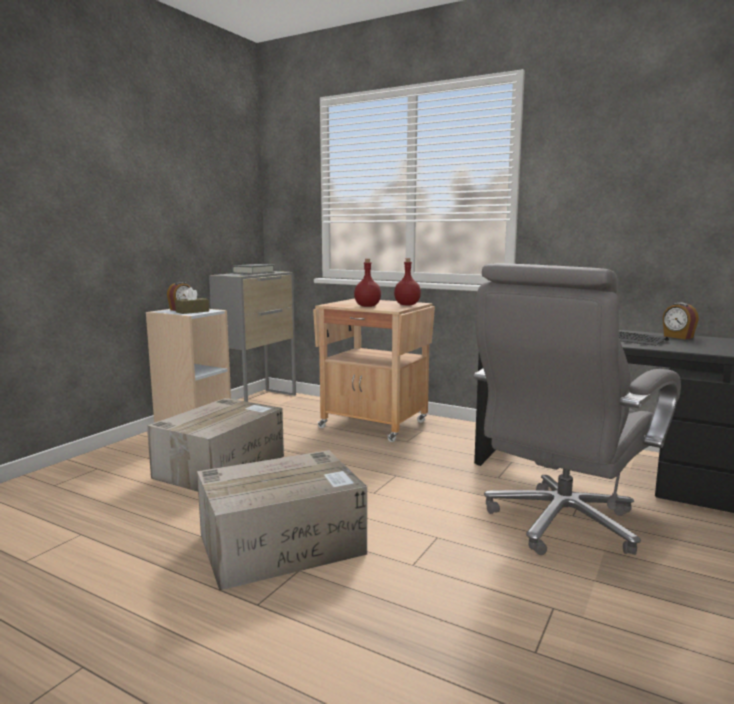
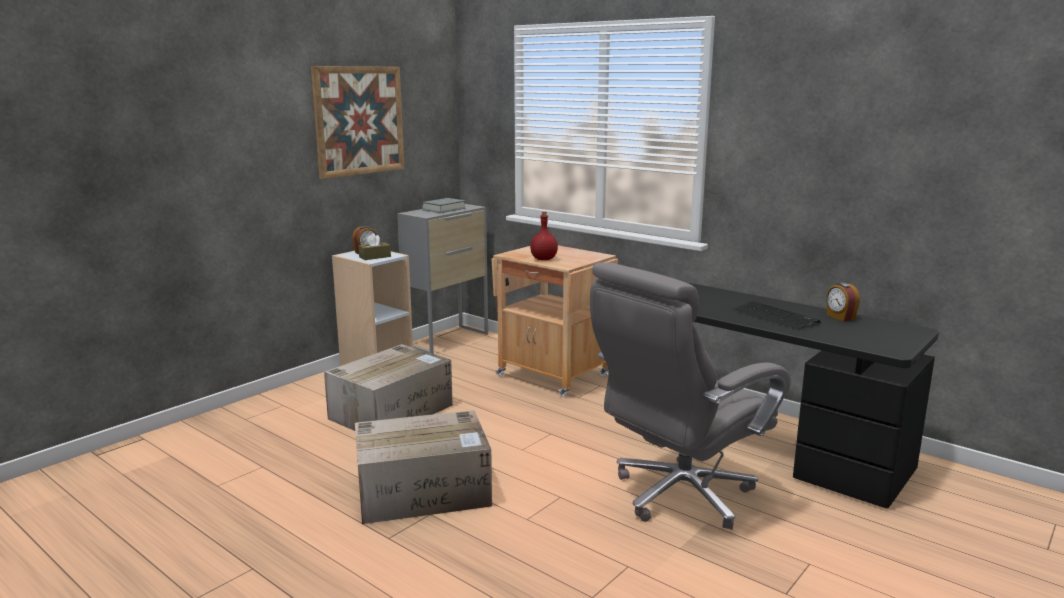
camera: 10 degrees right, 5 degrees up
(172, 178) = (359, 120): none -> picture
(407, 305) = (586, 258): red bottle -> none

